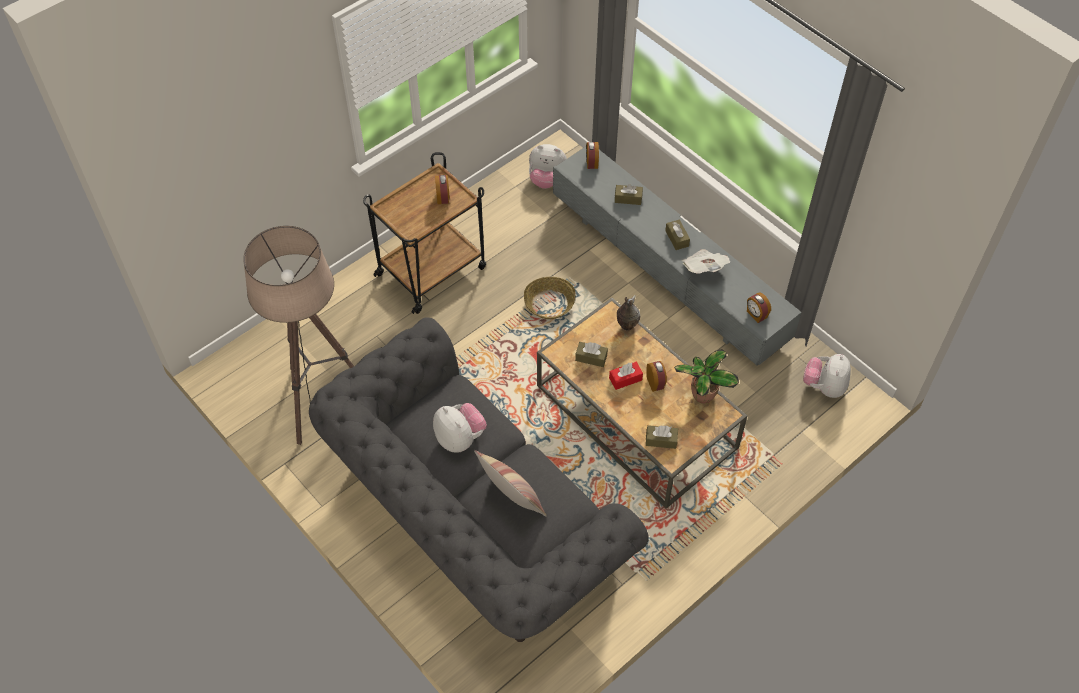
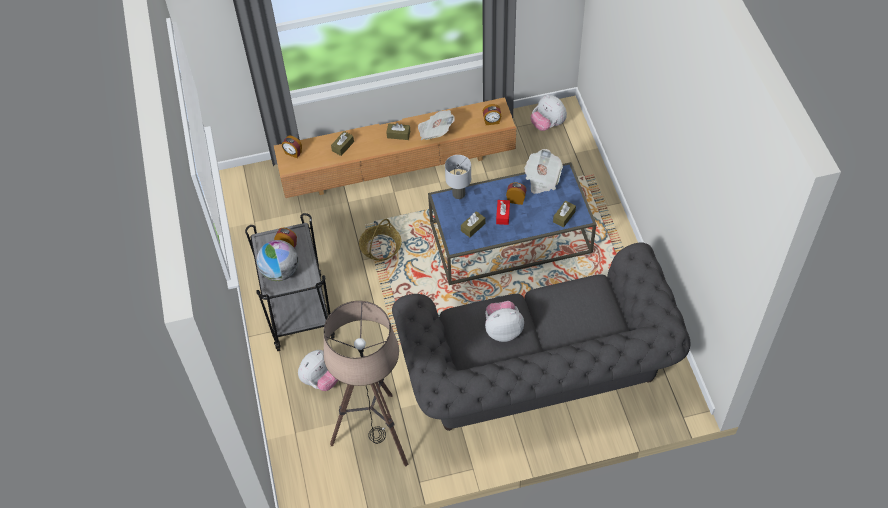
camera: 60 degrees left, 0 degrees up
(407, 206) = (280, 272): none -> globe
(432, 270) = (298, 309): brown cart -> grey cart
(512, 499) = (571, 318): pillow -> none
(546, 179) = (262, 199): plush toy -> plush toy (320, 380)
(626, 326) = (458, 195): vase -> white table lamp
(635, 417) = (510, 238): brown coffee table -> blue coffee table
(668, 269) = (397, 163): grey tv stand -> brown tv stand
(702, 396) = (542, 179): potted plant -> newspaper

